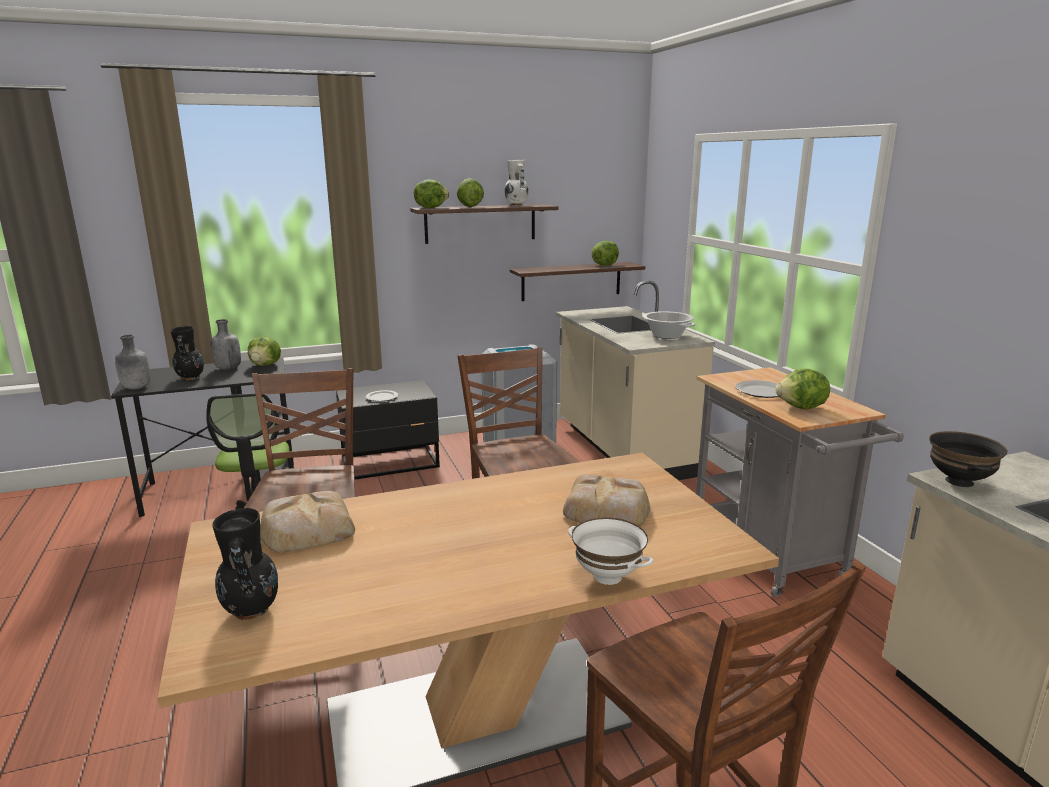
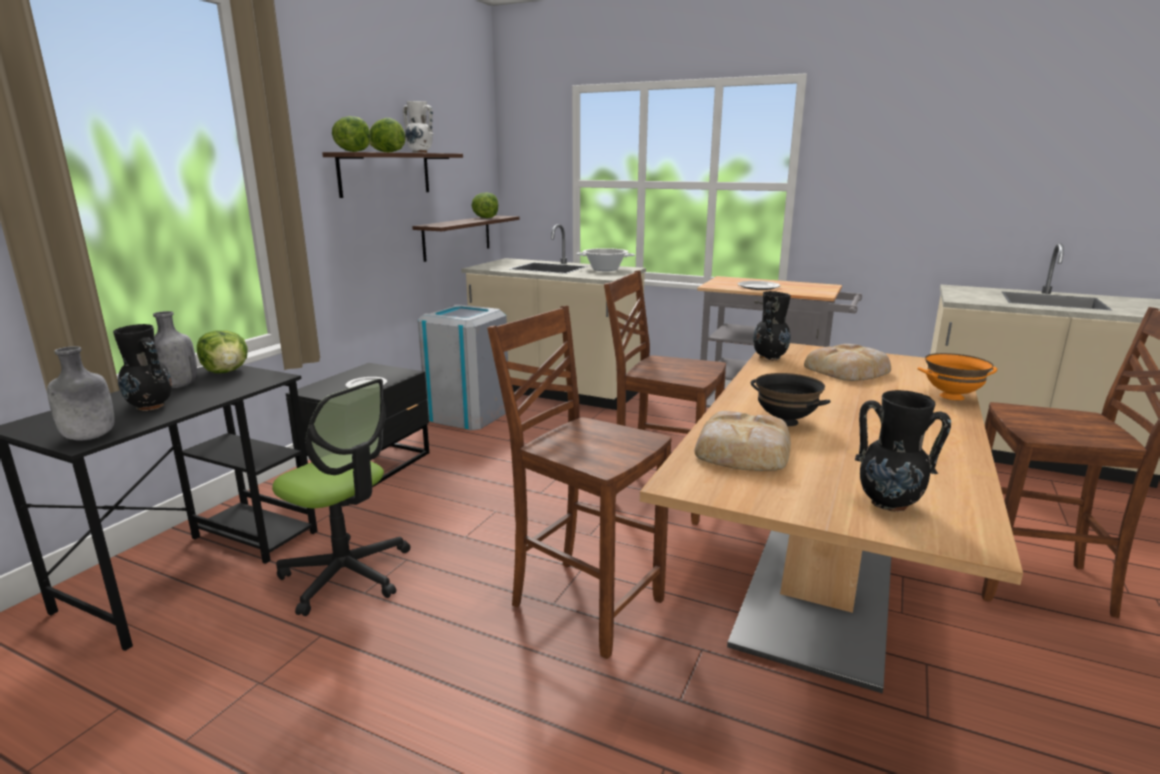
camera: 45 degrees left, 0 degrees up
(582, 470) = (770, 358): none -> black vase
(607, 577) = (952, 397): white bowl -> orange bowl
(802, 408) = (803, 290): lettuce -> none
(960, 482) = (967, 299): black bowl -> black bowl (786, 421)

